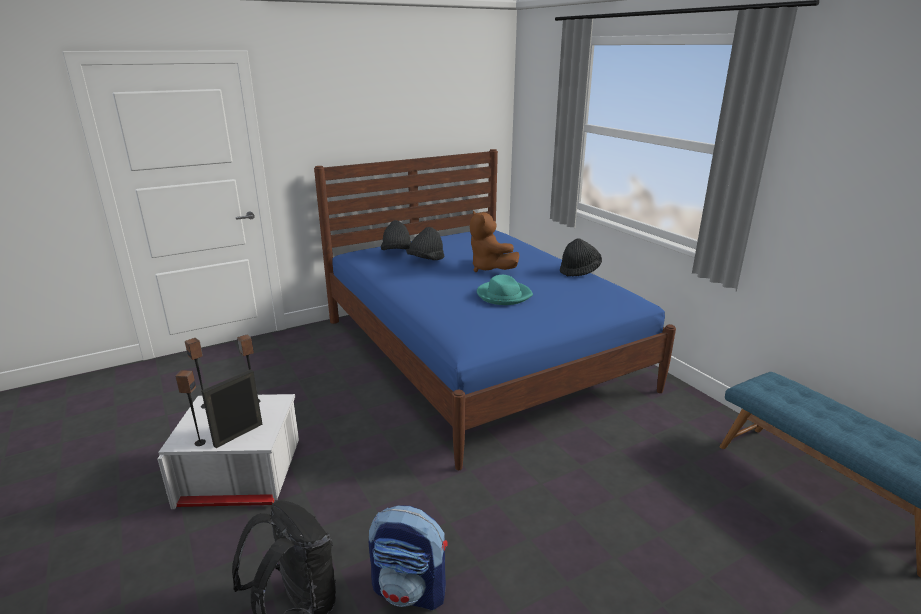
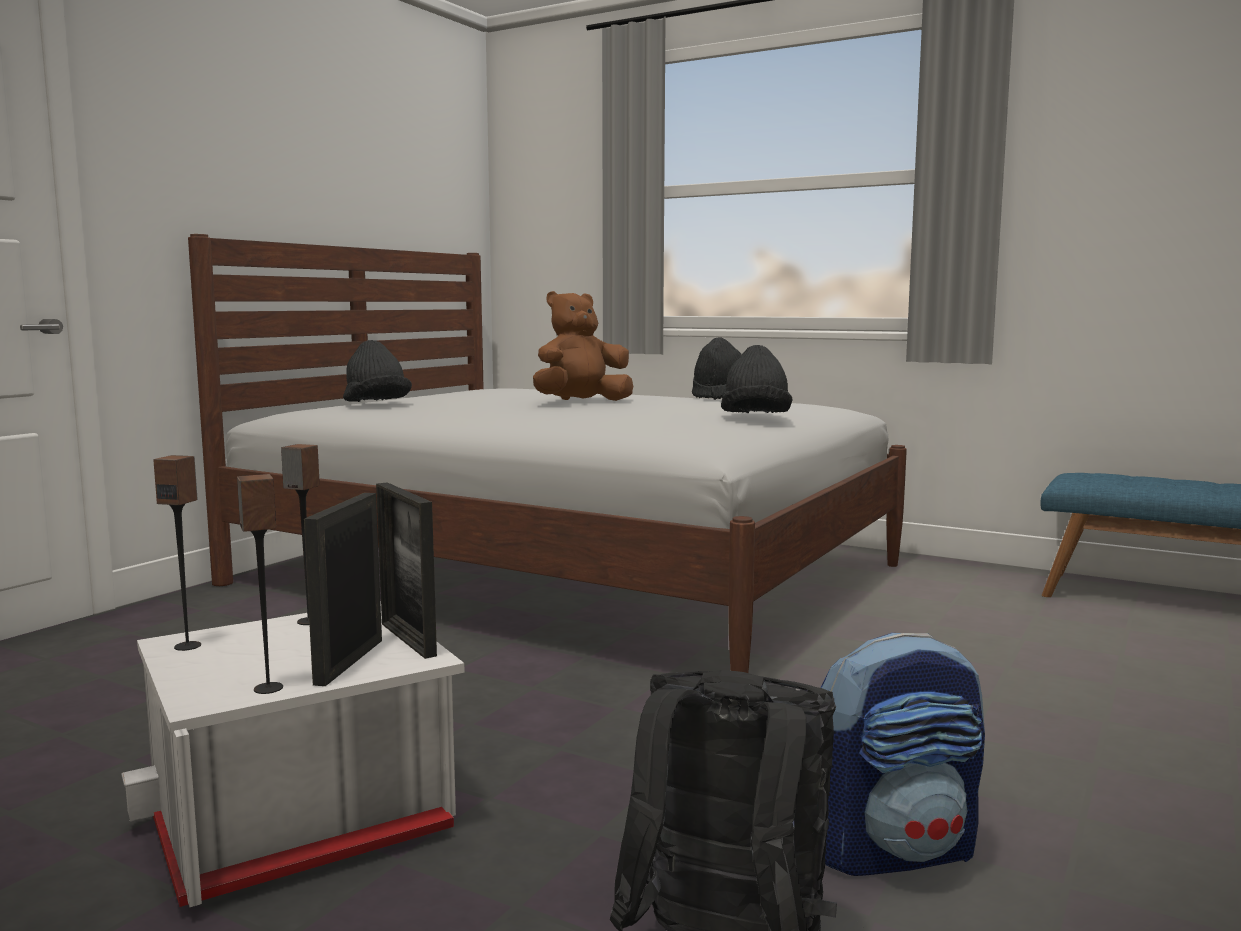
camera: 30 degrees left, 15 degrees down
(271, 426) = (408, 639): none -> picture frame
(426, 260) = (452, 404): black hat -> black hat (755, 418)
(479, 353) = (570, 574): blue bed -> white bed
(489, 268) = (581, 402): brown plush toy -> brown plush toy turned 120 degrees clockwise
(503, 295) = (663, 413): turquoise hat -> none

